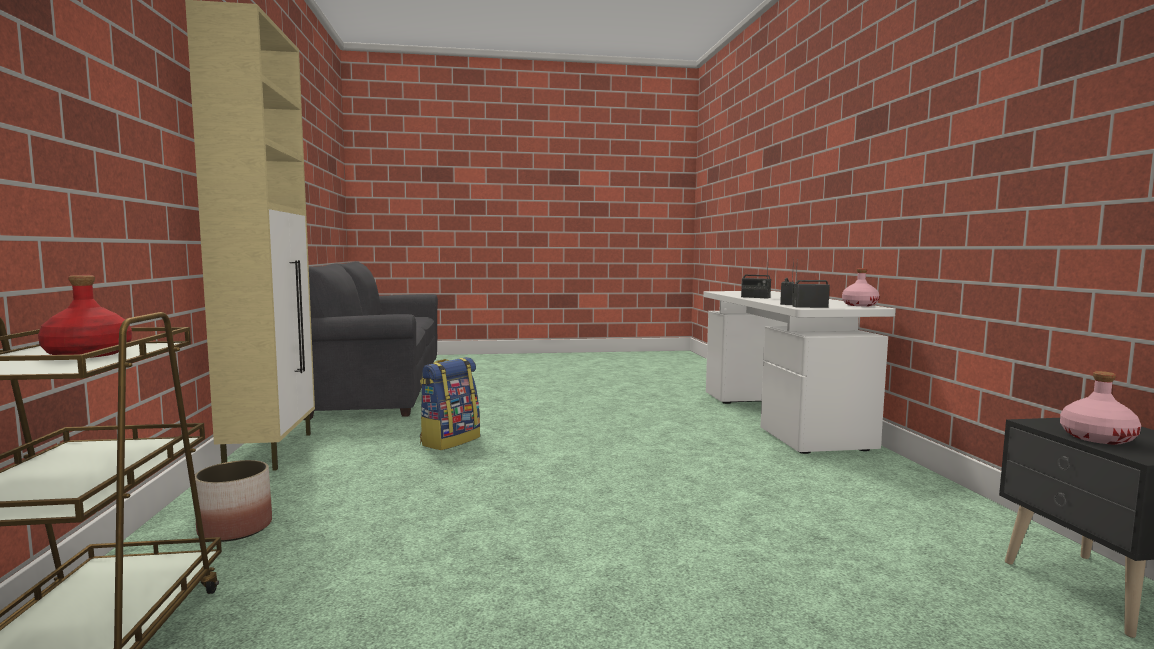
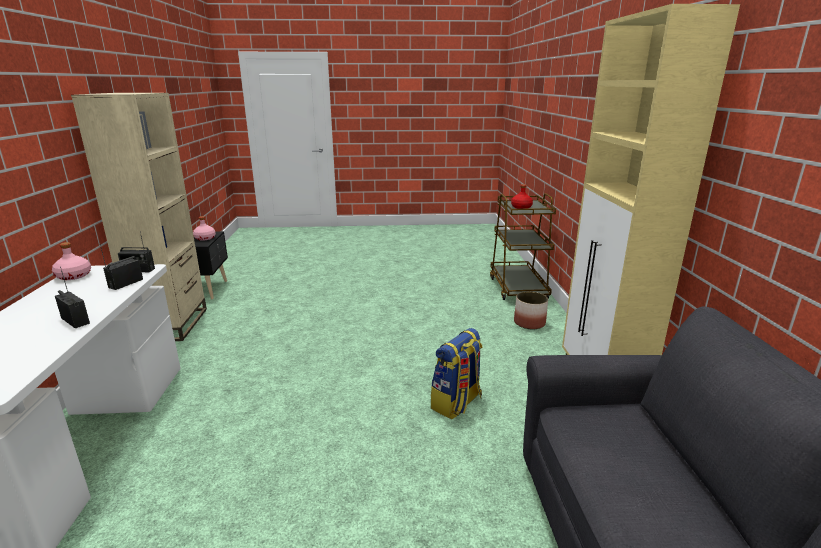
camera: 175 degrees left, 15 degrees up
(949, 504) = (172, 324): none -> beige bookcase

